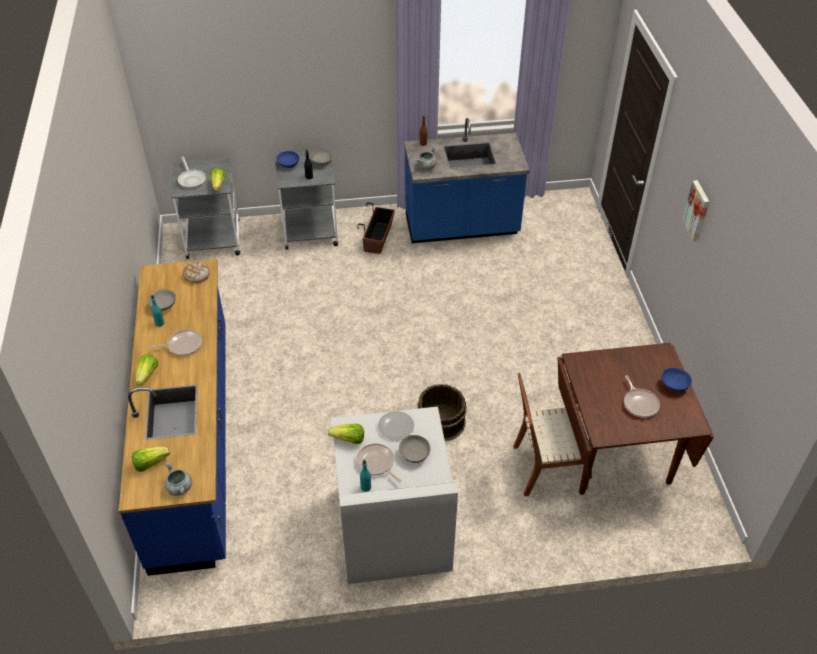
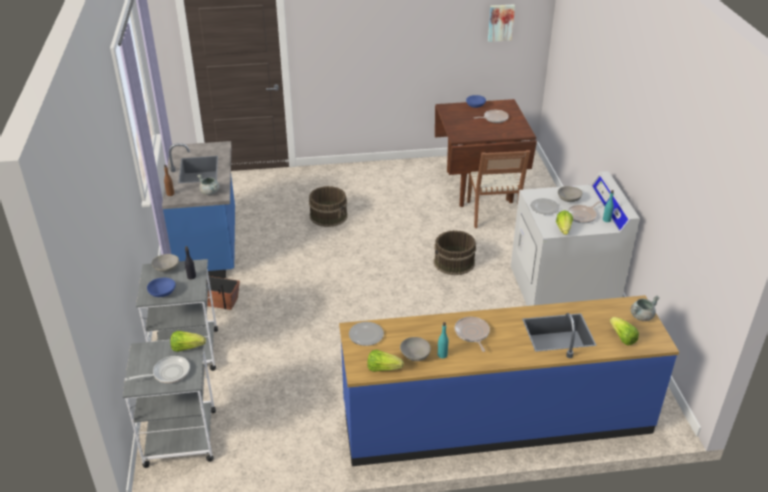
camera: 90 degrees left, 10 degrees down
(147, 375) = (516, 354): lettuce -> lettuce (383, 368)
(196, 275) = (366, 335): bread -> plate
(525, 311) = (329, 215): none -> brown bucket
(697, 210) = (372, 33): picture -> picture (500, 22)

